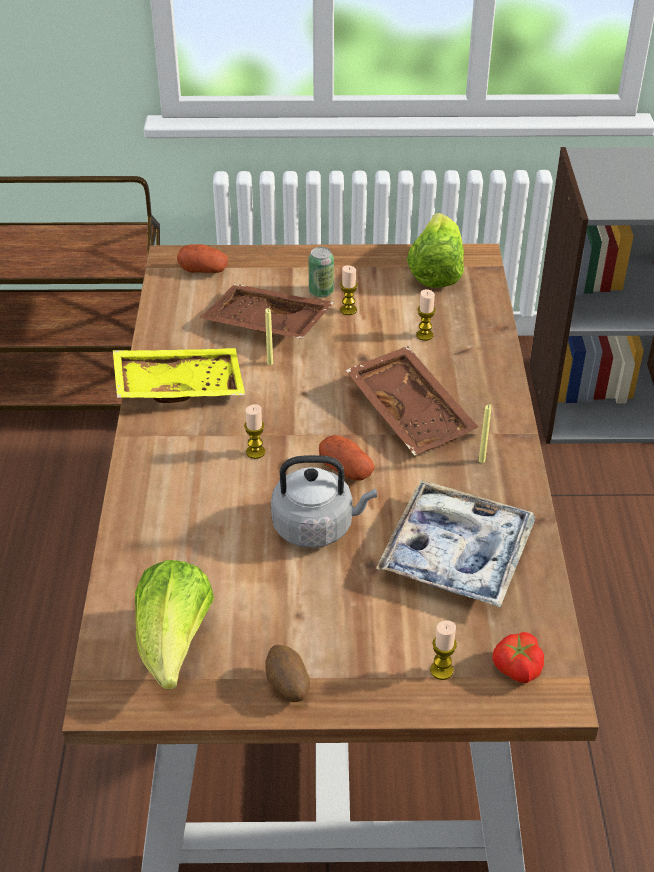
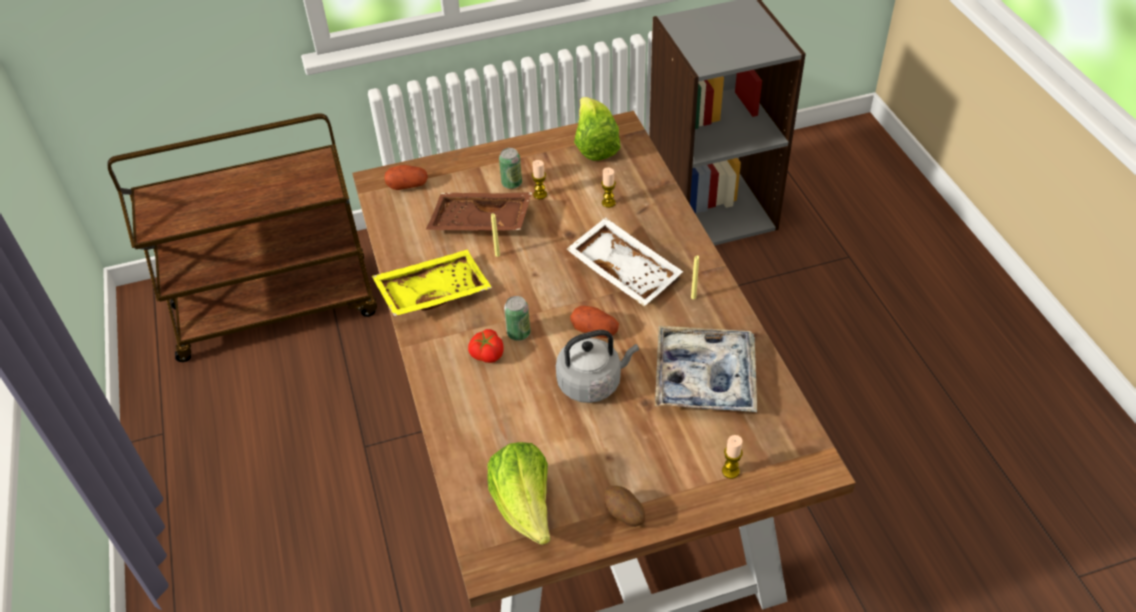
camera: 15 degrees left, 5 degrees up
(255, 452) = (518, 333): candle -> can
(412, 412) = (625, 270): brown tray -> white tray
(516, 668) = (782, 454): tomato -> tomato (486, 354)

